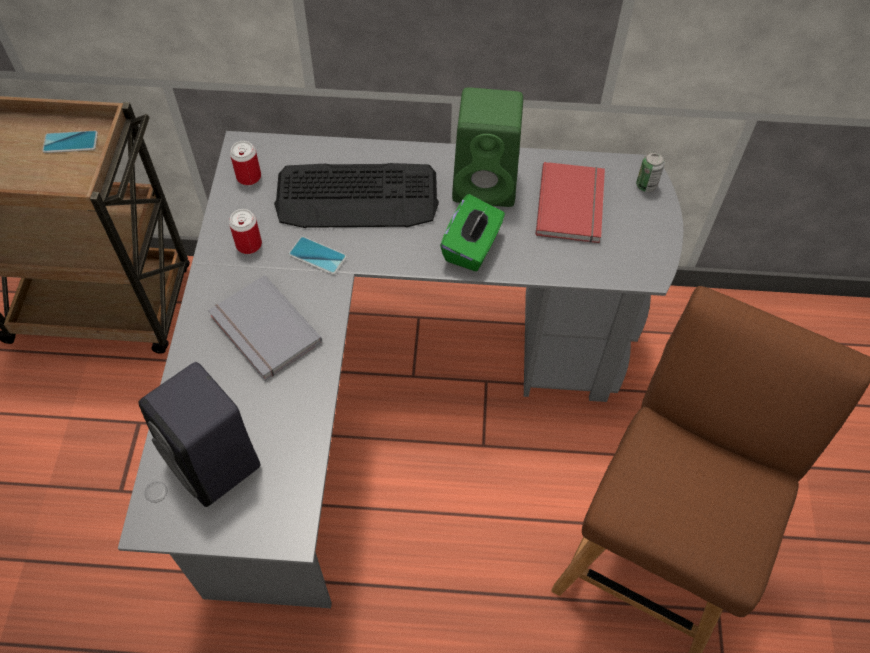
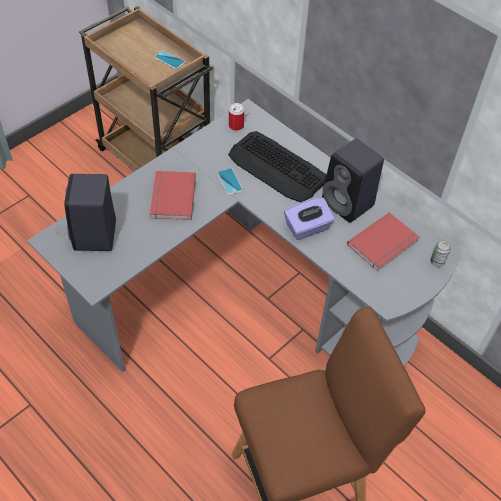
camera: 40 degrees right, 5 degrees down
(249, 244) = (204, 156): can -> none
(263, 331) = (171, 197): grey book -> red book
(472, 247) = (307, 228): green tissue box -> purple tissue box
(487, 184) = (349, 204): green speaker -> black speaker

